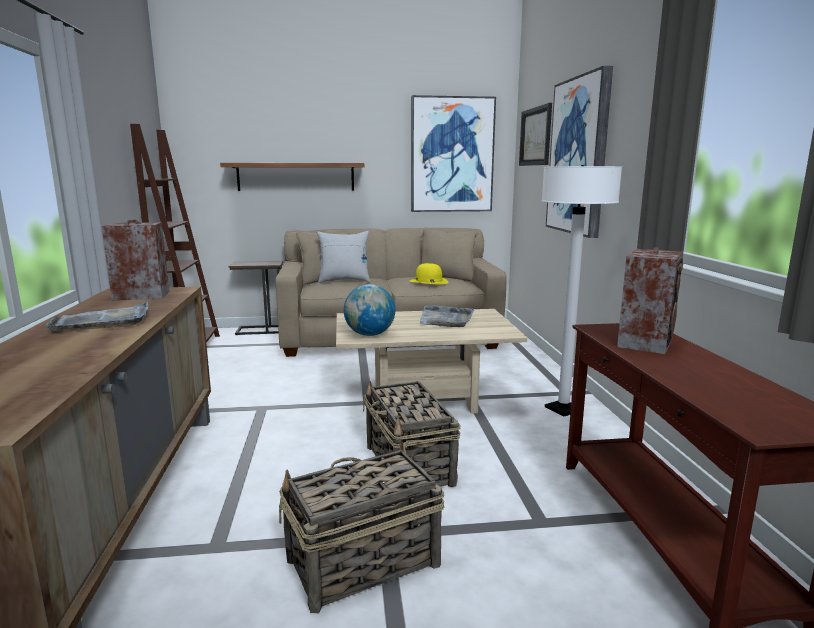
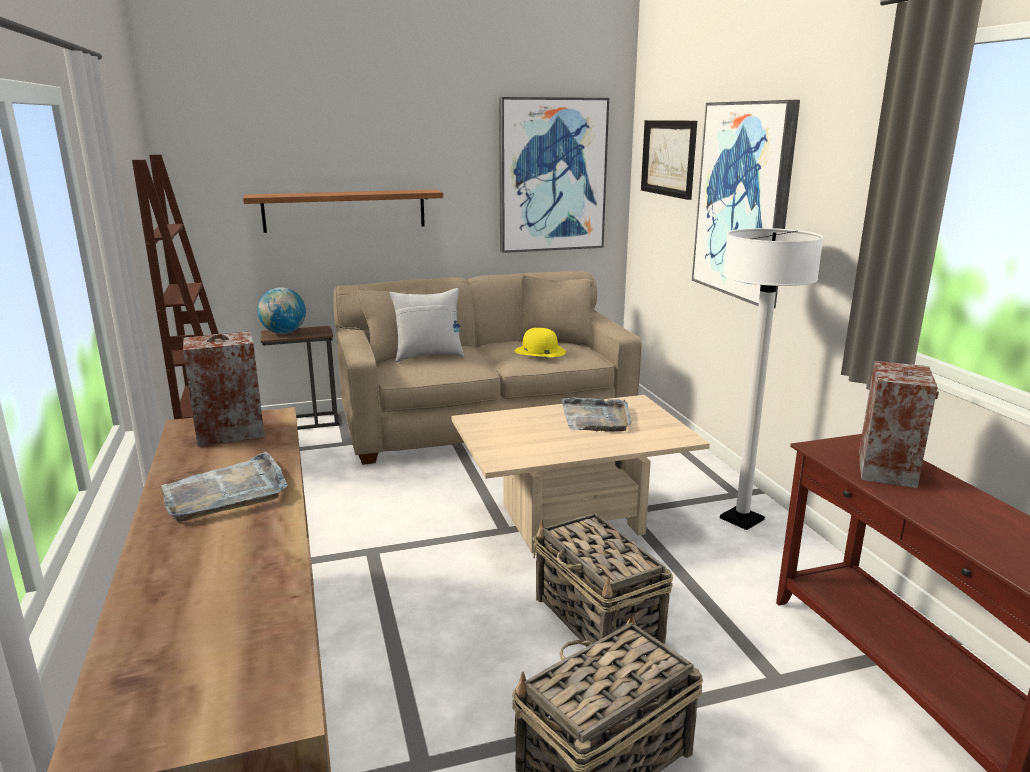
camera: 10 degrees left, 5 degrees up
(369, 334) = (518, 452): globe -> globe (284, 333)

